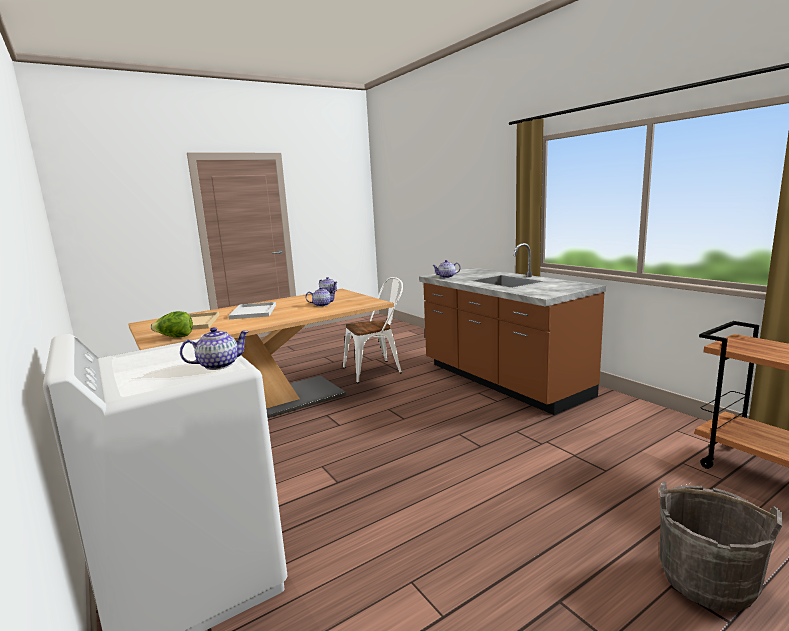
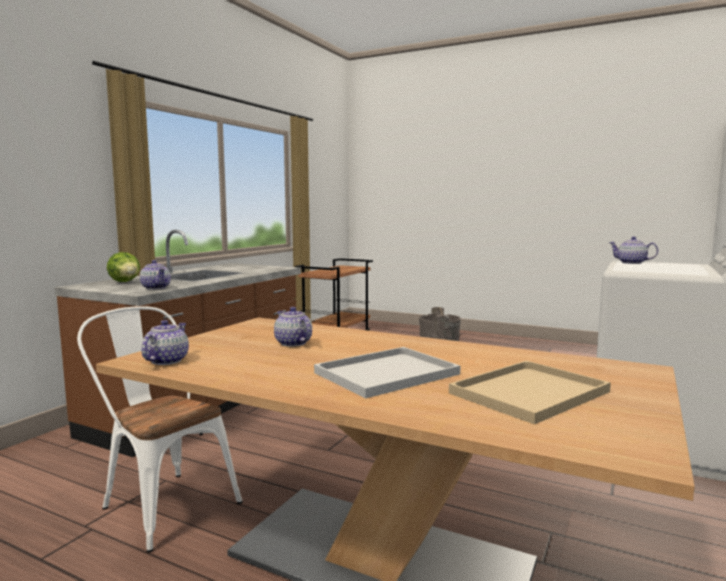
camera: 120 degrees left, 5 degrees down
(175, 337) = (601, 371): lettuce -> lettuce (125, 282)

